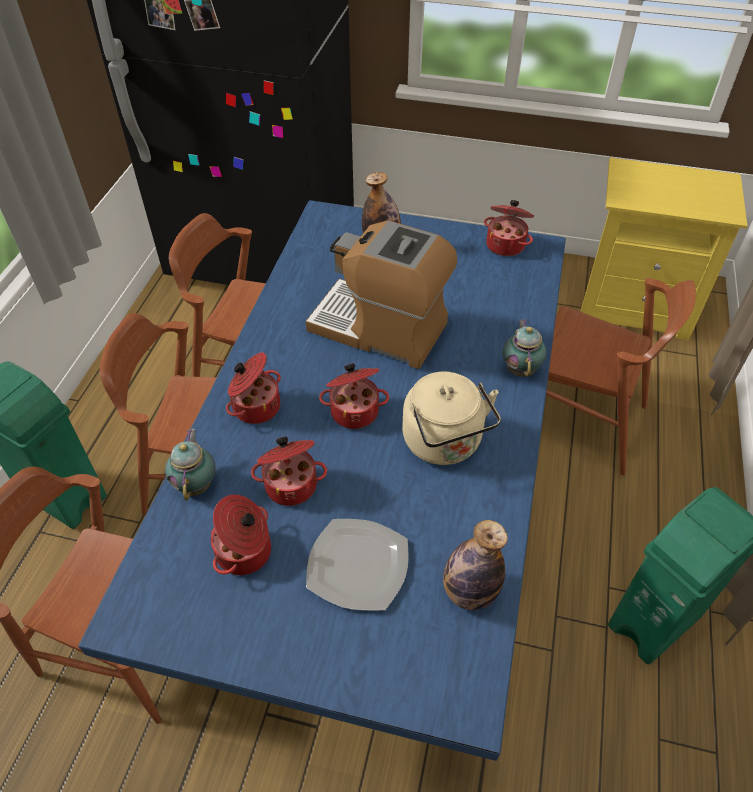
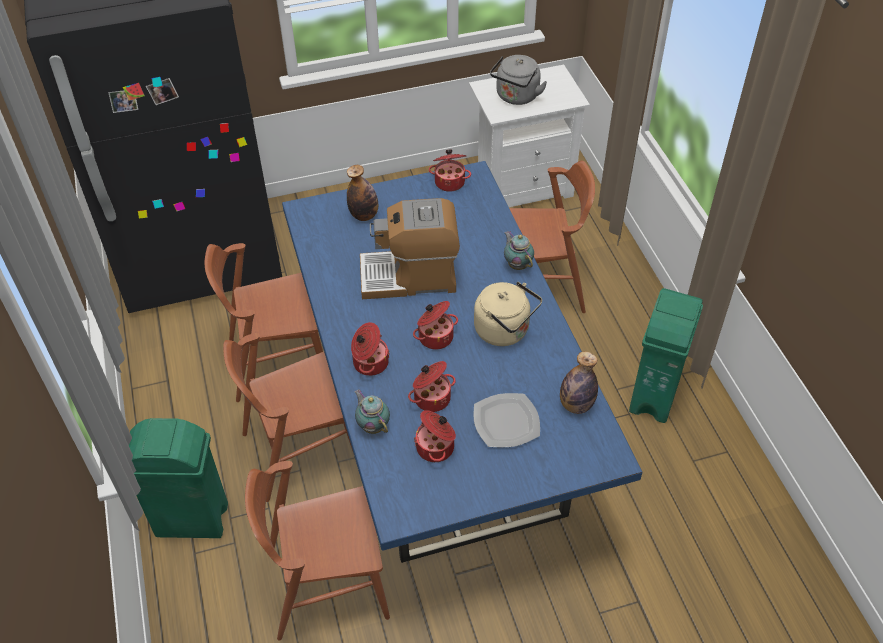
camera: 30 degrees left, 0 degrees up
(634, 306) = (522, 186): yellow nightstand -> white nightstand
(656, 189) = (516, 97): none -> grey kettle

